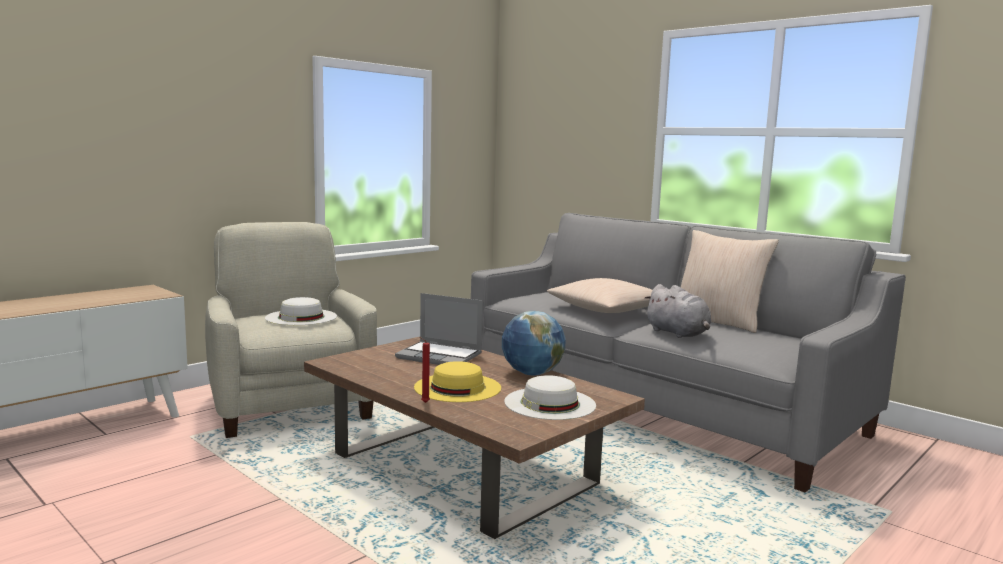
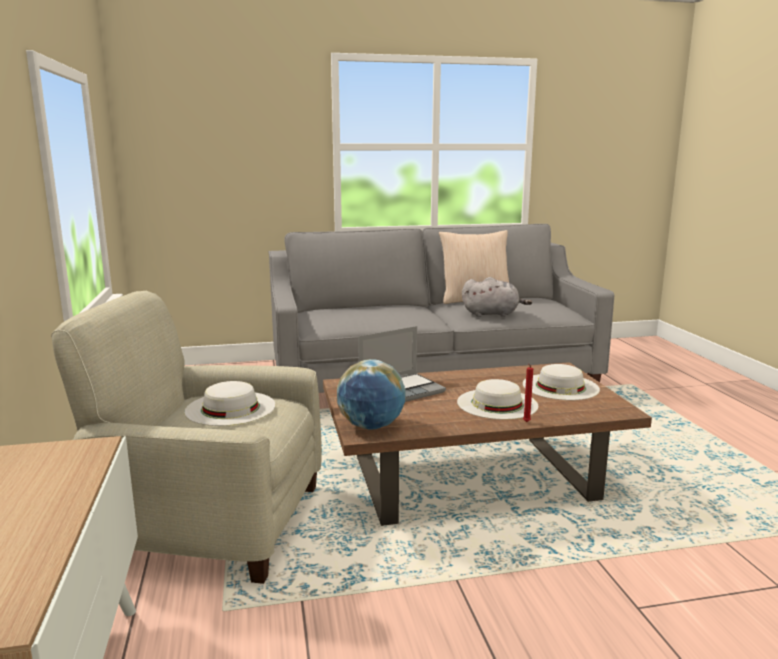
camera: 55 degrees left, 5 degrees up
(457, 387) = (497, 403): yellow hat -> white hat
(532, 374) = (486, 375): globe -> globe (371, 426)
(607, 310) = (404, 312): beige pillow -> none

